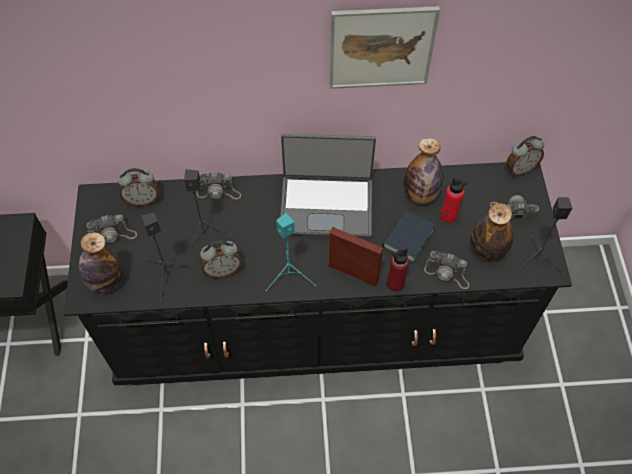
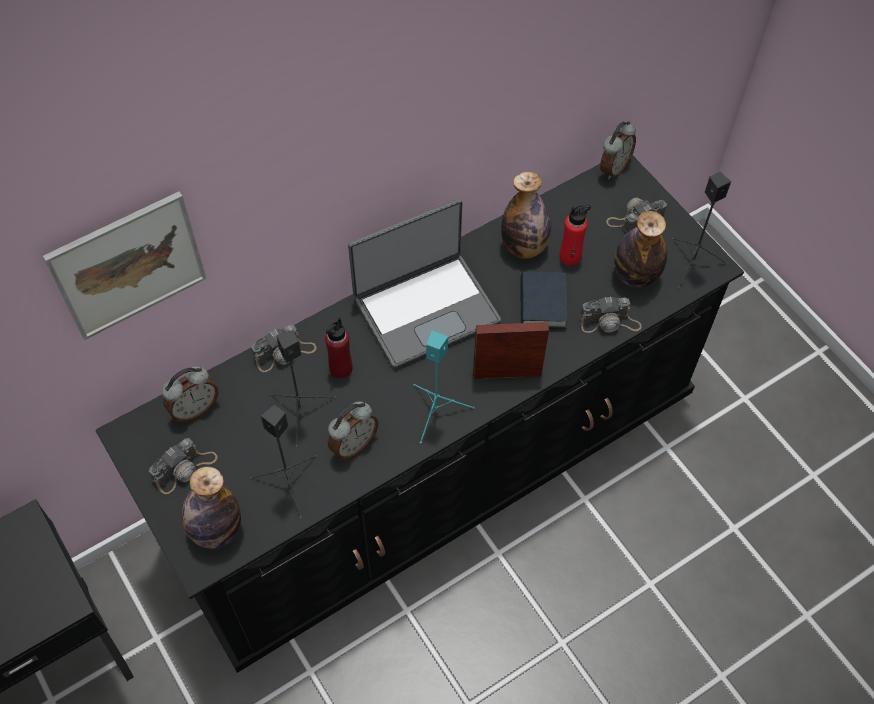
camera: 30 degrees left, 0 degrees up
(381, 47) = (445, 86): picture -> picture (128, 265)
(395, 283) = (560, 361): red bottle -> red bottle (340, 368)

